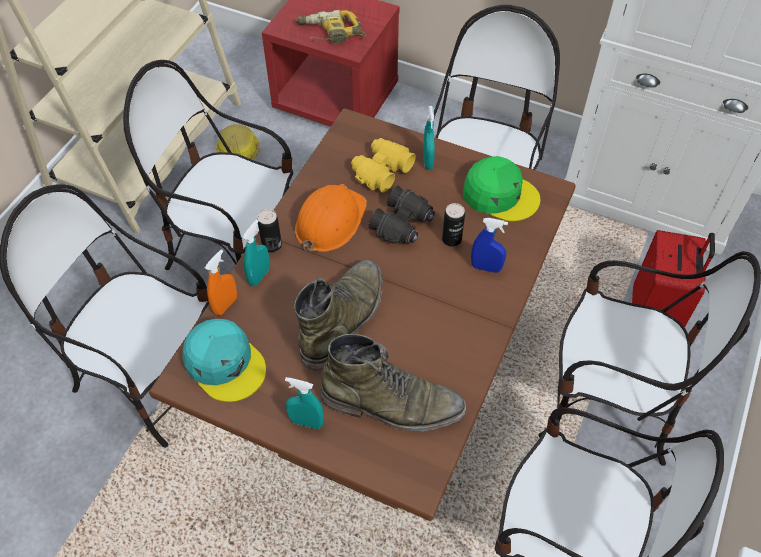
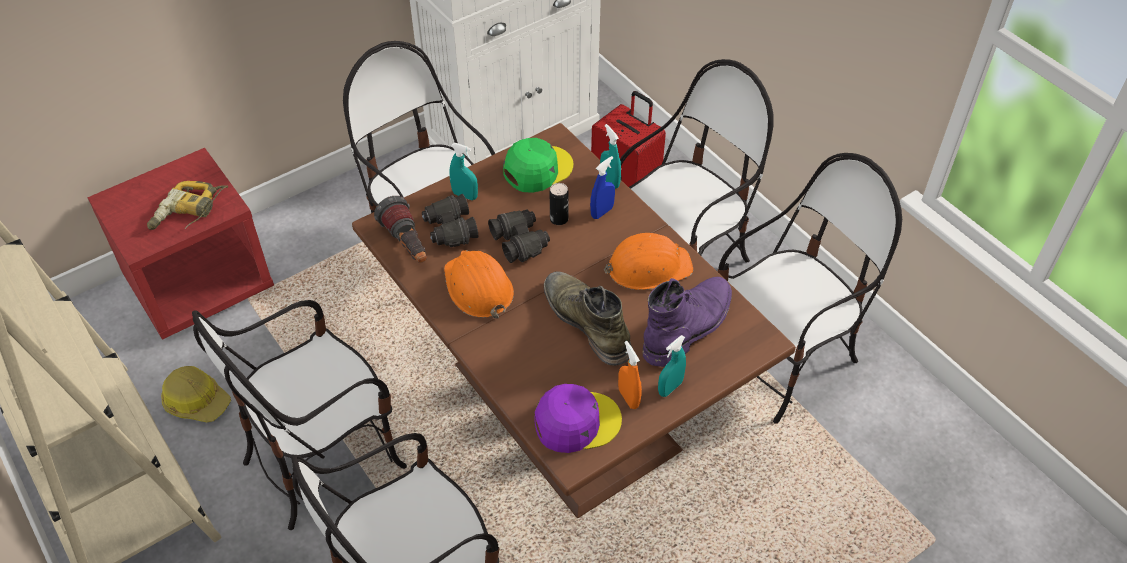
camera: 60 degrees left, 5 degrees down
(225, 305) = (514, 398): orange spray bottle -> orange spray bottle (628, 398)
(225, 363) = (576, 422): turquoise cap -> purple cap
(259, 276) = (500, 361): turquoise spray bottle -> turquoise spray bottle (609, 181)
(272, 245) = (472, 338): can -> none
(343, 153) = (407, 245): none -> flashlight
(381, 171) = (450, 229): yellow binoculars -> black binoculars
(392, 404) = (688, 326): green boot -> purple boot
(444, 336) = (648, 267): none -> orange hard hat

